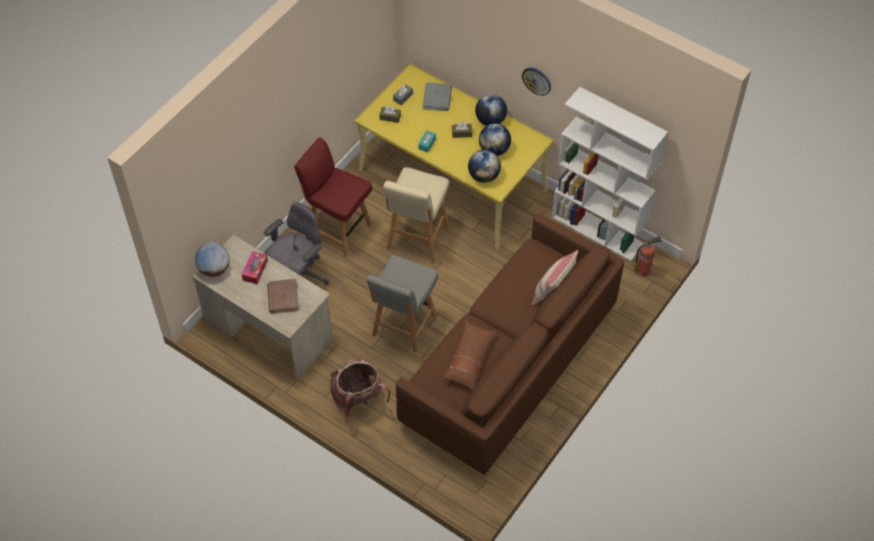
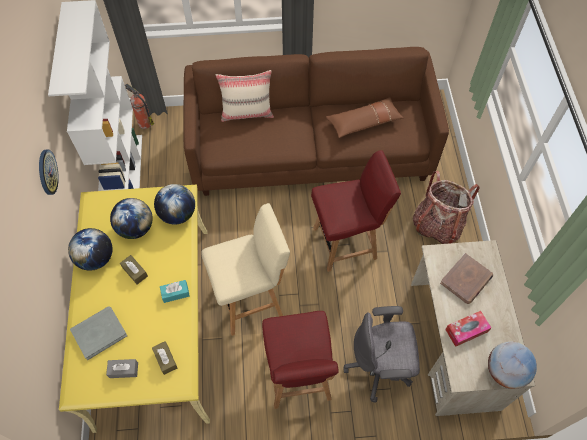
camera: 130 degrees left, 5 degrees up
(403, 326) = (346, 243): grey chair -> red chair

